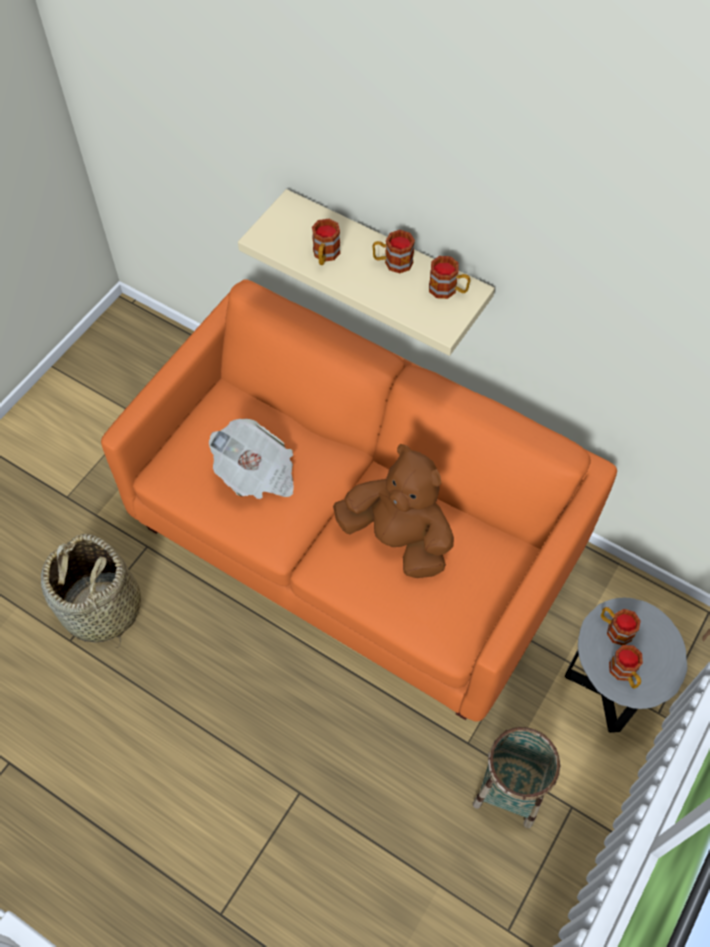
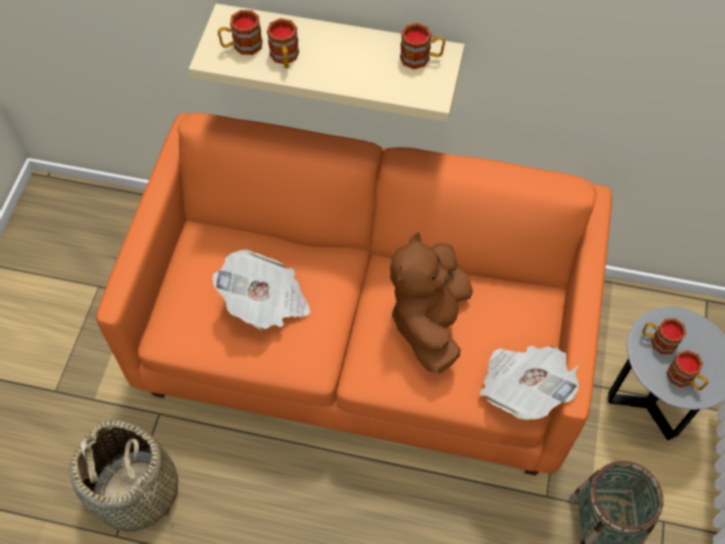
camera: 20 degrees left, 0 degrees up
(392, 262) = (355, 46): mug -> mug (241, 46)
(398, 538) = (429, 321): brown plush toy -> brown plush toy turned 90 degrees counterclockwise
(459, 627) = (523, 387): none -> newspaper

